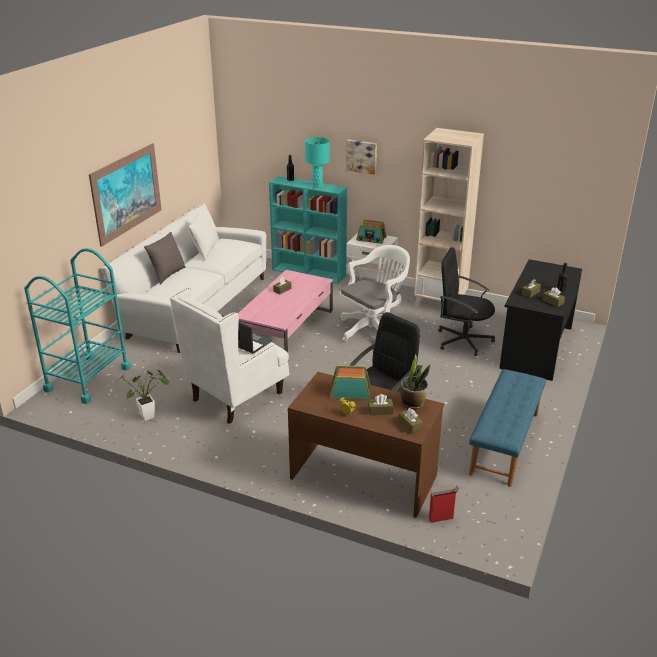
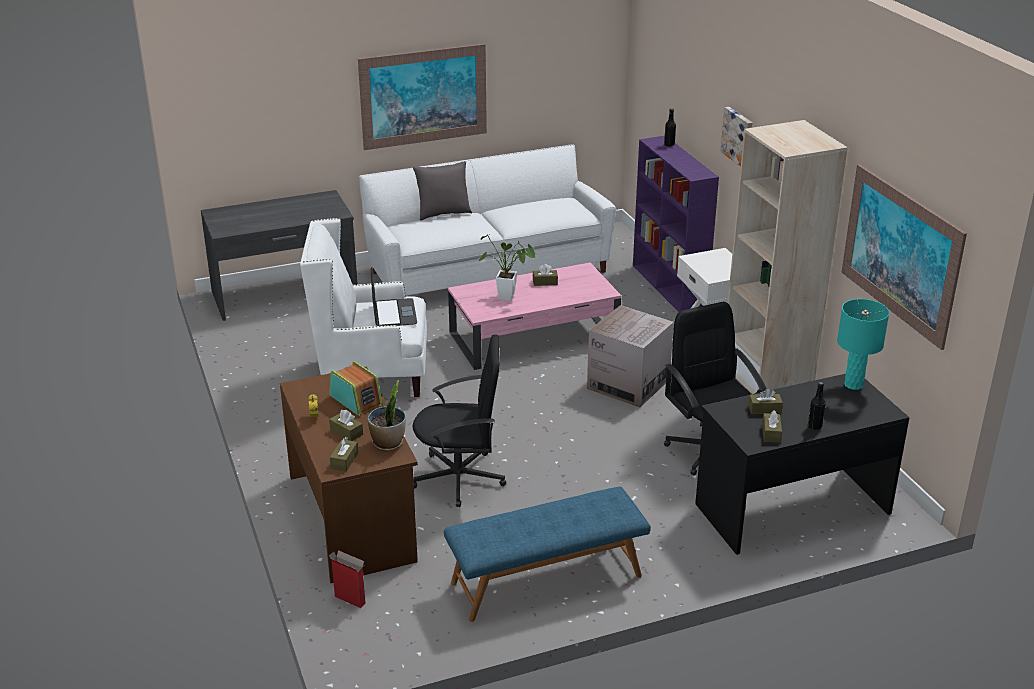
camera: 45 degrees right, 0 degrees up
(88, 379) = (285, 294): turquoise cart -> grey desk
(150, 416) = (278, 355): potted plant -> potted plant (510, 298)
(203, 252) = (518, 204): white pillow -> none
(309, 272) = (669, 287): turquoise bookcase -> purple bookcase
(317, 186) = (685, 163): turquoise table lamp -> turquoise table lamp (853, 385)
(371, 239) = (717, 263): radio -> none
(374, 329) = (628, 384): white office chair -> cardboard box
(539, 183) = (900, 254): none -> picture

